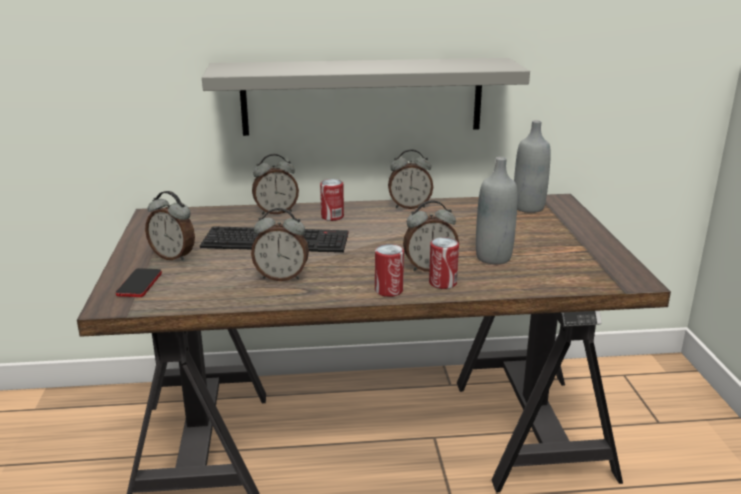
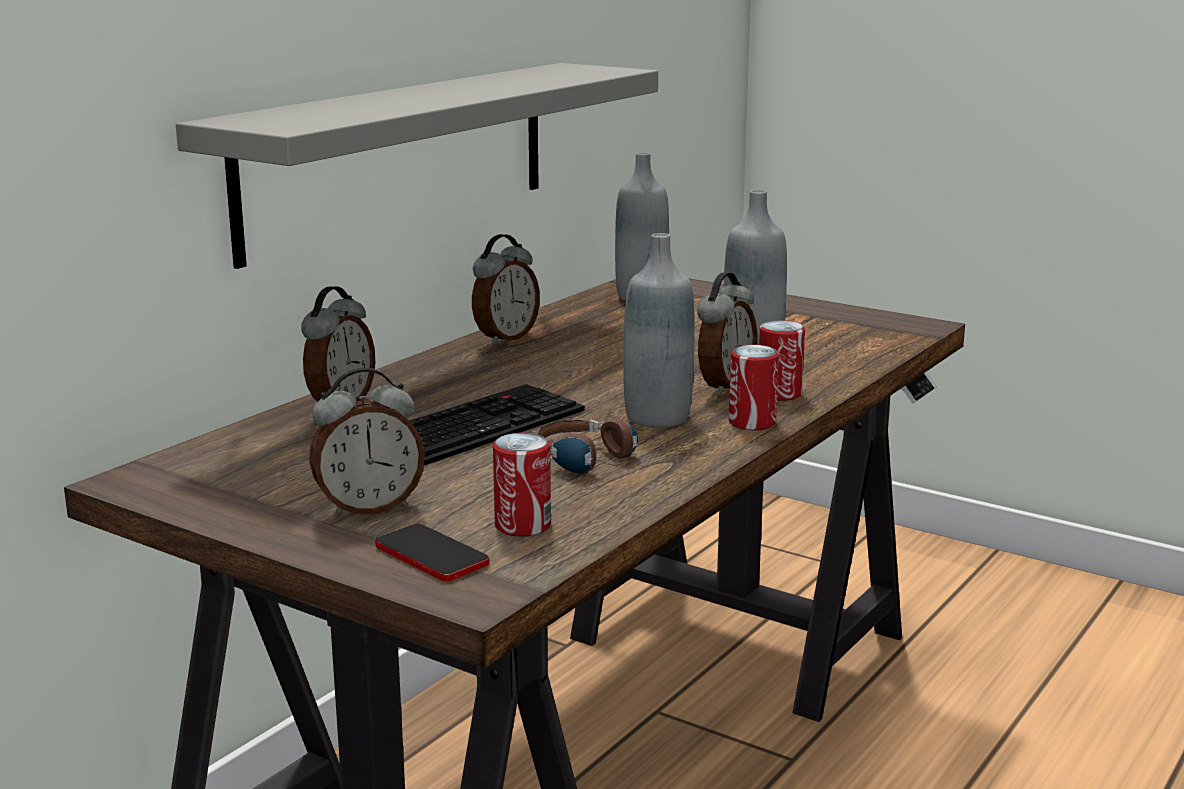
camera: 50 degrees left, 5 degrees down
(281, 277) = (596, 463): alarm clock -> headphones
(332, 217) = (441, 382): can -> can (522, 525)
(360, 269) = (657, 417): none -> grey bottle

